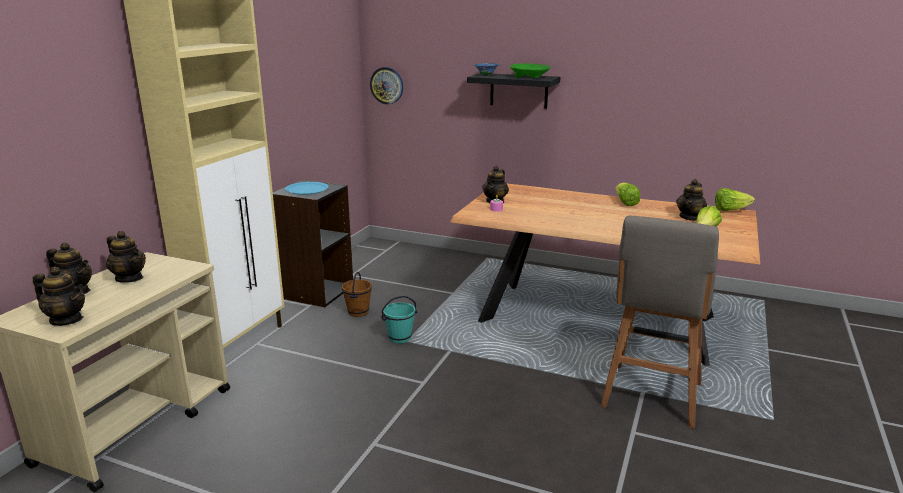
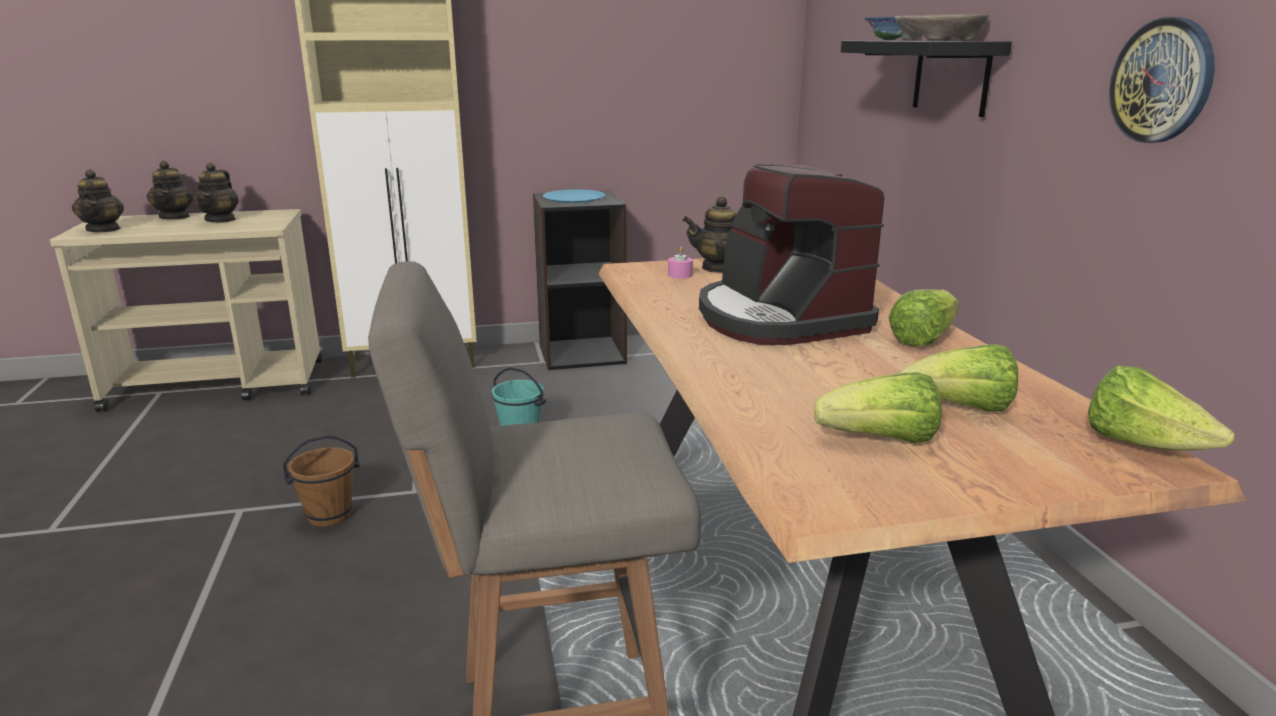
camera: 55 degrees right, 0 degrees up
(358, 312) = (559, 390): brown bucket -> brown bucket (329, 516)
(387, 85) = (819, 70): wall clock -> wall clock (1162, 81)
(530, 77) = (939, 40): green bowl -> beige bowl
(579, 212) = (779, 318): none -> coffee machine
(689, 217) = (960, 409): teapot -> lettuce

